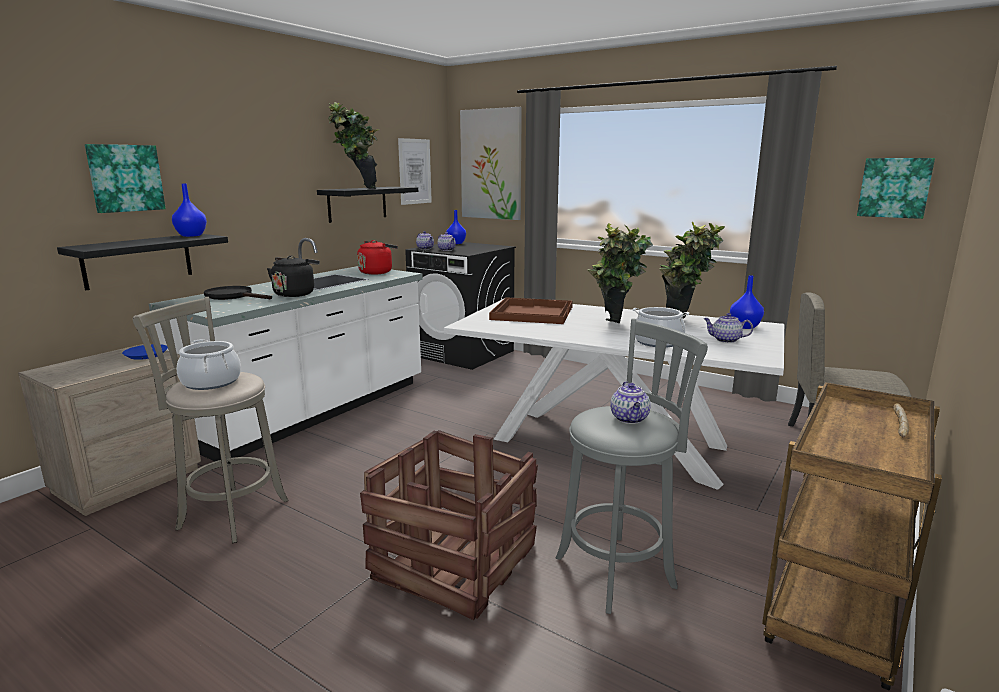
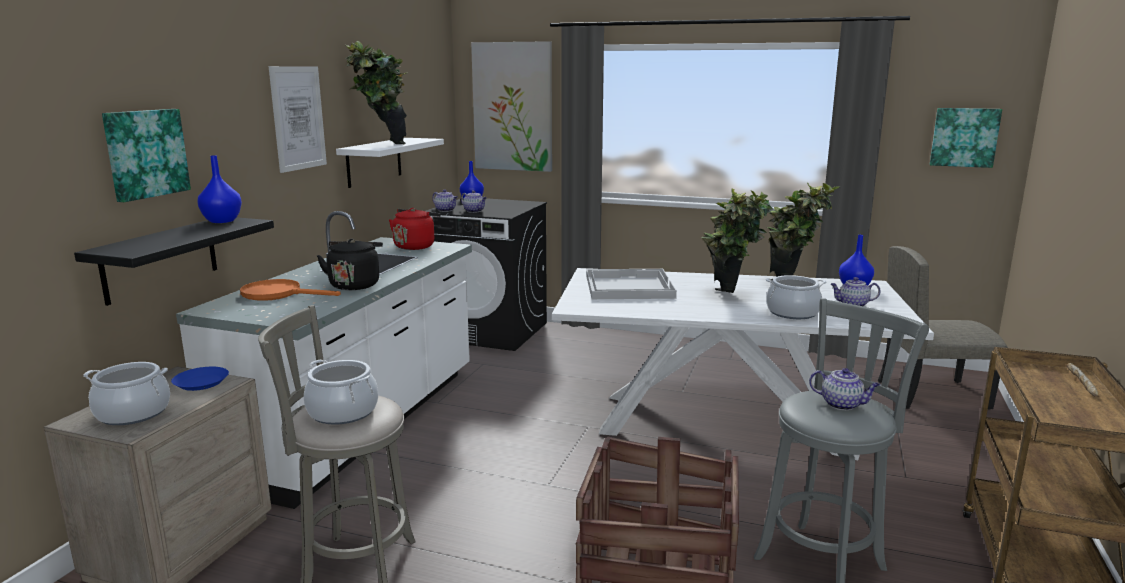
camera: 15 degrees left, 0 degrees up
(80, 369) = (133, 413): none -> cooking pot
(233, 296) = (279, 294): black frying pan -> orange frying pan
(357, 204) = (374, 162): black shelf -> white shelf
(414, 171) = (425, 117): picture -> picture (298, 118)
(531, 313) = (628, 286): brown tray -> white tray
(630, 419) = (842, 404): teapot -> teapot turned 45 degrees counterclockwise

